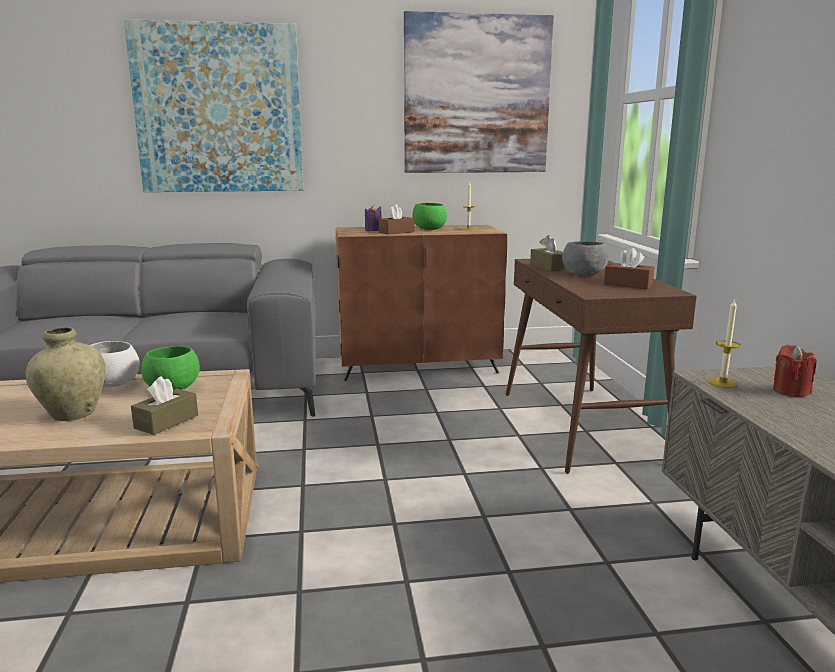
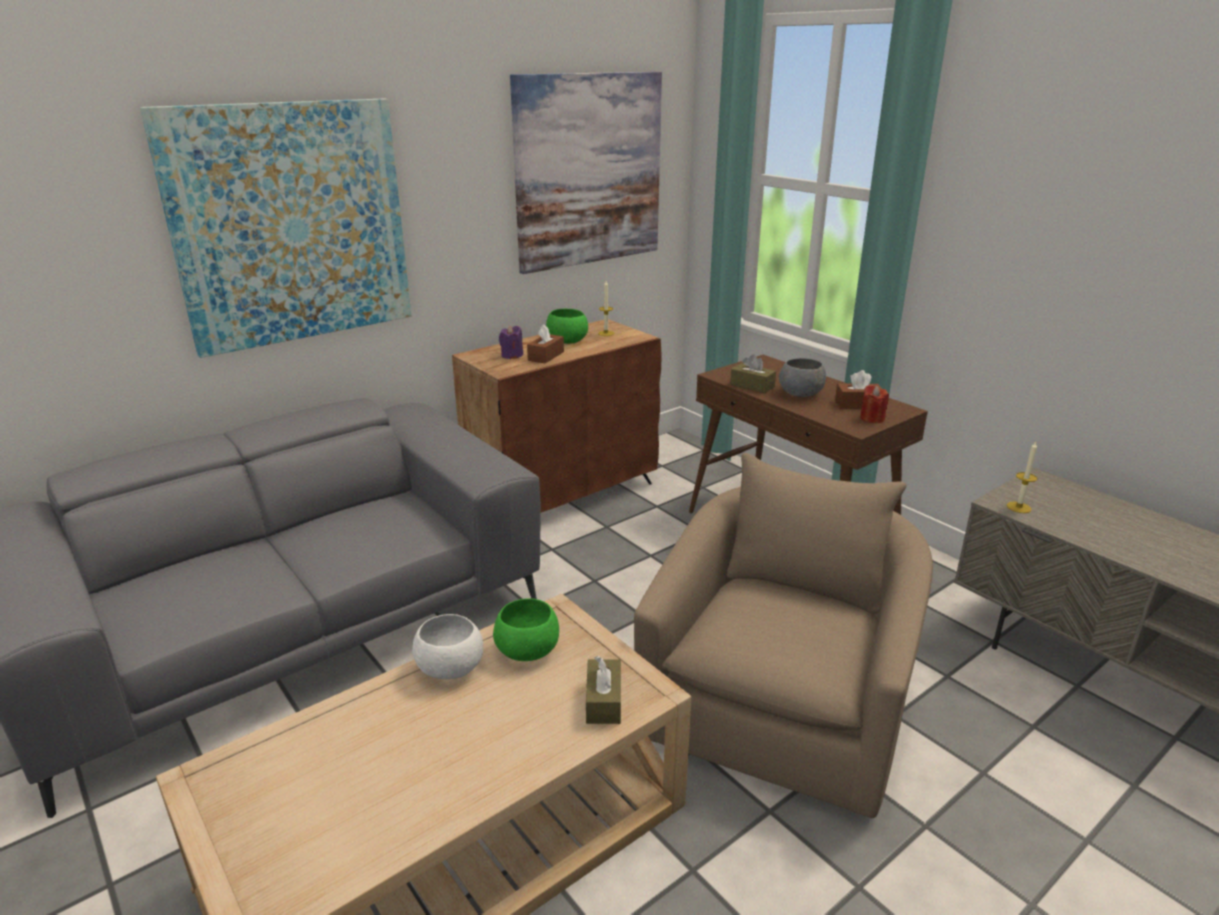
camera: 30 degrees left, 10 degrees up
(73, 414) = (481, 729): beige vase -> none
(411, 528) = (781, 704): none -> beige armchair
(790, 391) = (1065, 504): red candle -> red candle (872, 418)

